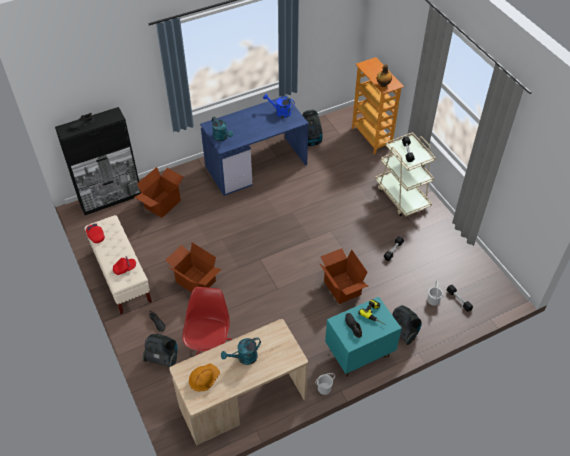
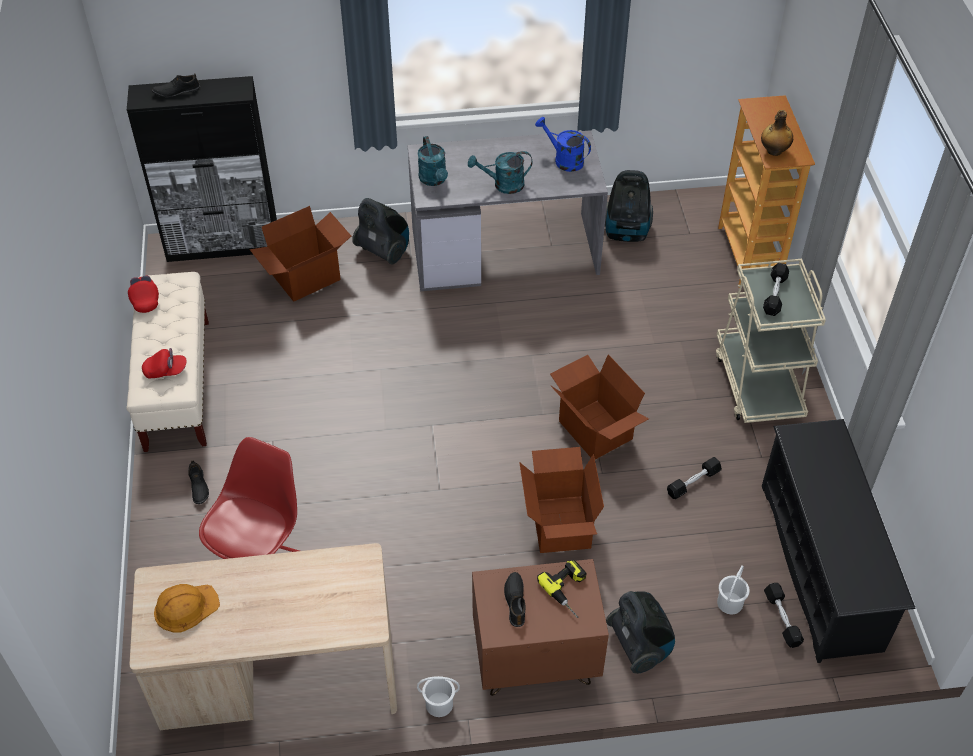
camera: 20 degrees right, 0 degrees up
(163, 358) = (178, 553): vacuum cleaner -> vacuum cleaner (384, 251)
(195, 282) = (298, 433): cardboard box -> cardboard box (594, 430)
(244, 358) = (274, 595): turquoise watering can -> turquoise watering can (503, 185)
(256, 165) = (505, 250): blue desk -> grey desk
(359, 354) = (535, 661): turquoise nightstand -> brown nightstand
(465, 272) = (820, 566): none -> black shoe rack

